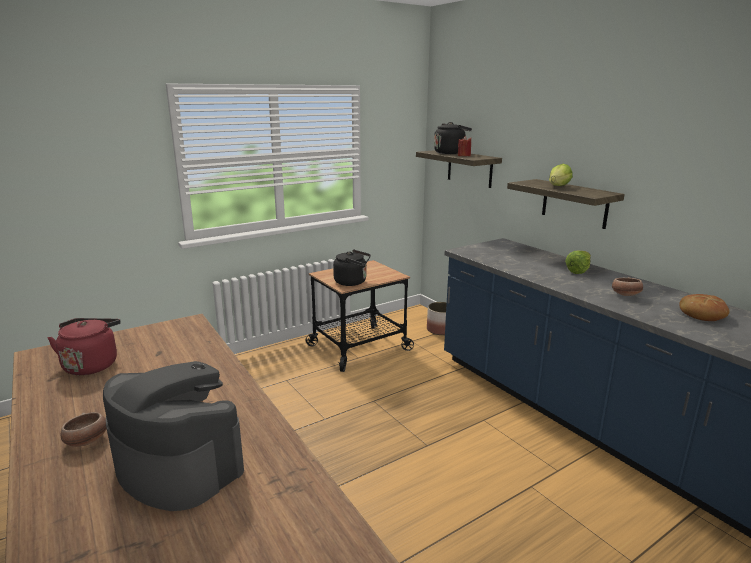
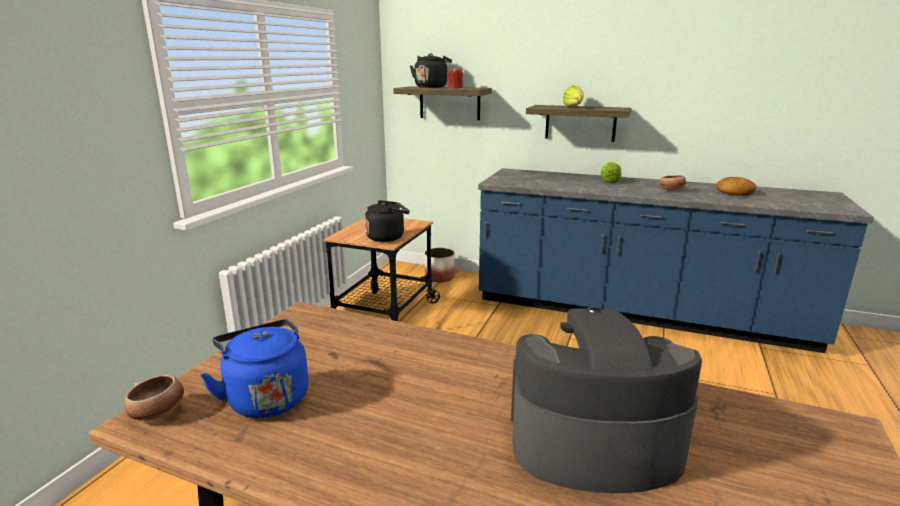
camera: 35 degrees left, 0 degrees up
(86, 441) = (449, 474): bowl -> bowl (158, 413)
(92, 364) = (266, 397): red kettle -> blue kettle

